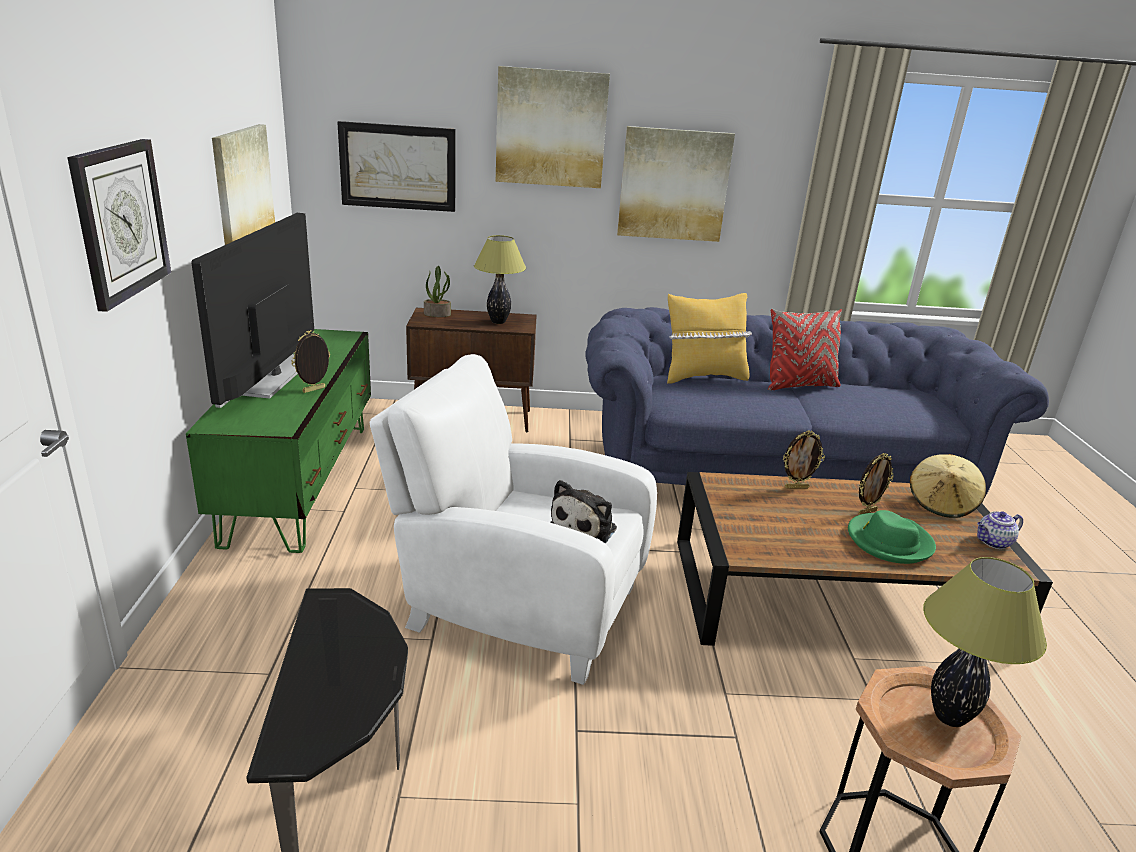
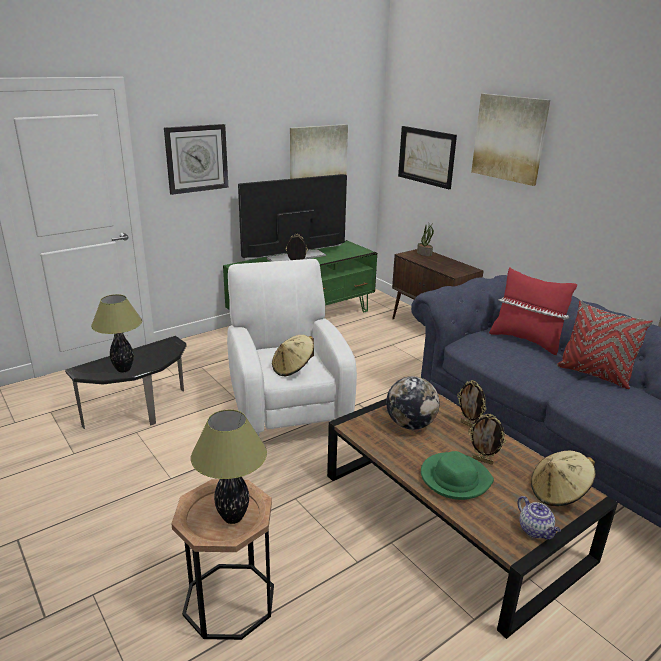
camera: 55 degrees right, 0 degrees up
(498, 322) = (449, 267): table lamp -> table lamp (124, 370)
(585, 527) = (293, 368): plush toy -> beige hat
(673, 184) = (587, 190): picture -> none
(703, 376) = (526, 340): yellow pillow -> red pillow
(768, 517) = (410, 424): none -> globe
(993, 542) = (535, 531): teapot -> teapot turned 150 degrees counterclockwise

